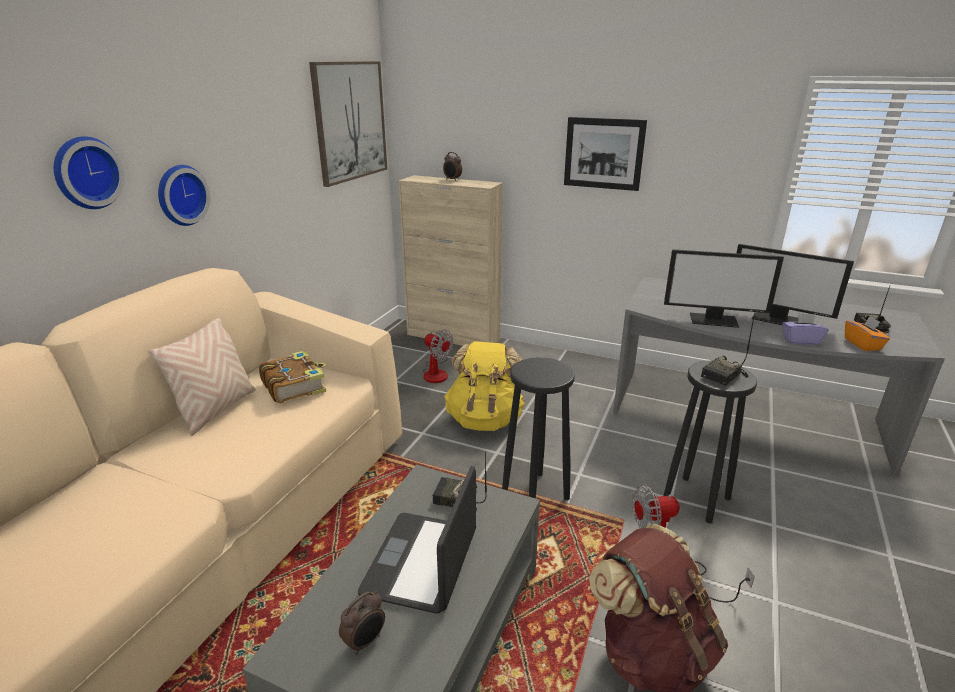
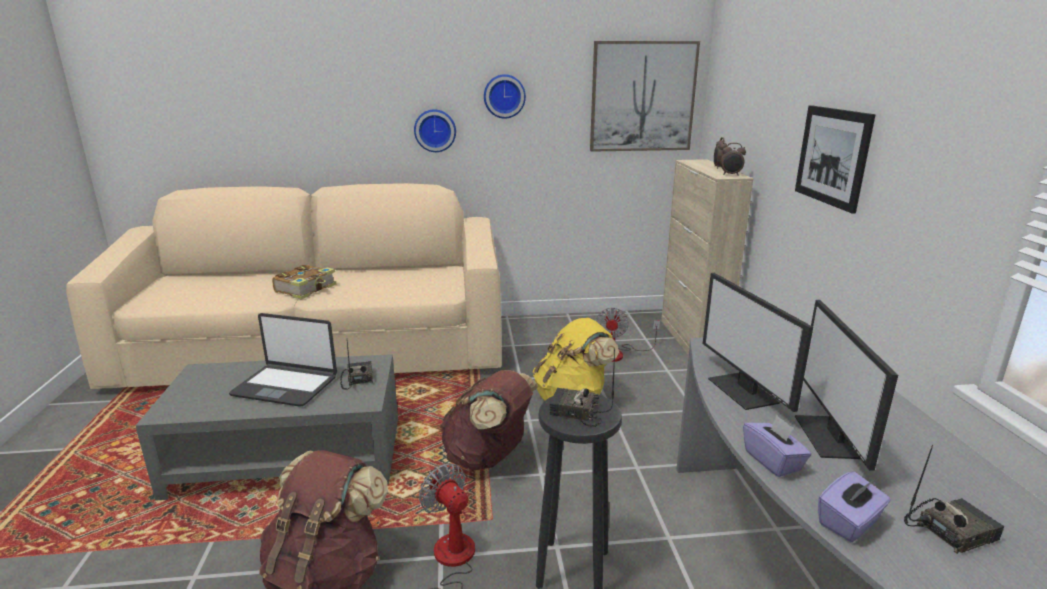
camera: 60 degrees right, 5 degrees down
(86, 173) = (369, 105): wall clock -> wall clock (504, 96)
(216, 410) = (383, 275): beige pillow -> none
(294, 385) = (429, 281): book -> book (306, 289)
(365, 642) = (211, 389): alarm clock -> alarm clock (731, 175)
(422, 562) = (286, 386): laptop -> laptop turned 150 degrees counterclockwise
(536, 494) = (488, 457): black stool -> brown backpack
(862, 344) = (849, 523): orange tissue box -> purple tissue box

